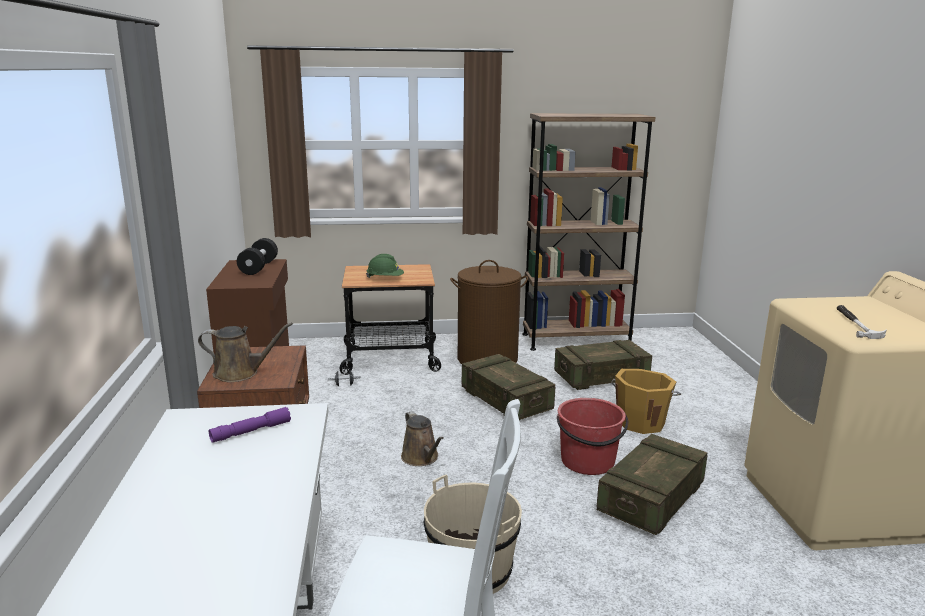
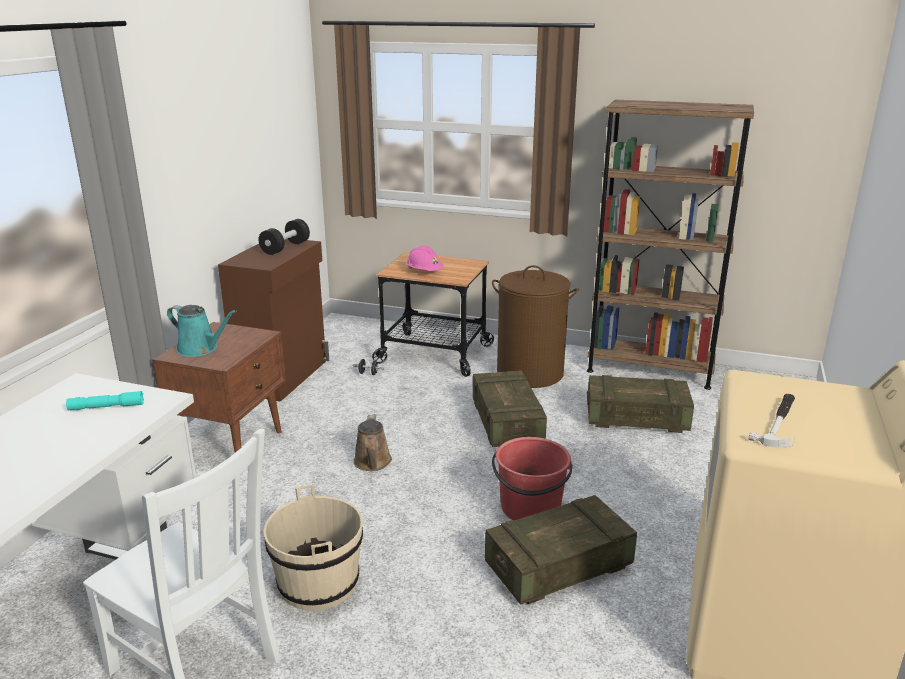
camera: 25 degrees right, 5 degrees up
(240, 373) = (200, 349): brown watering can -> turquoise watering can
(251, 431) = (106, 407): purple flashlight -> turquoise flashlight
(385, 279) = (424, 272): green hard hat -> pink hard hat
(641, 422) = (632, 479): orange bucket -> none

